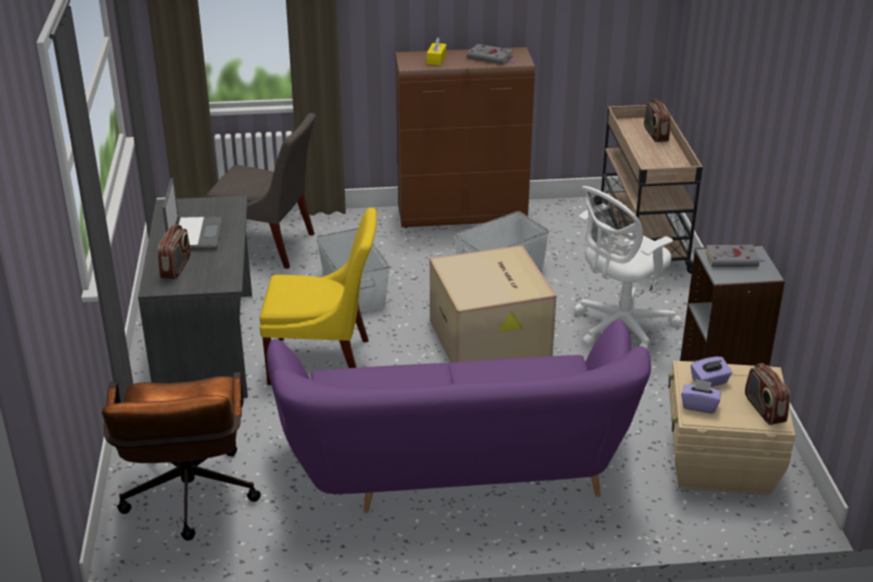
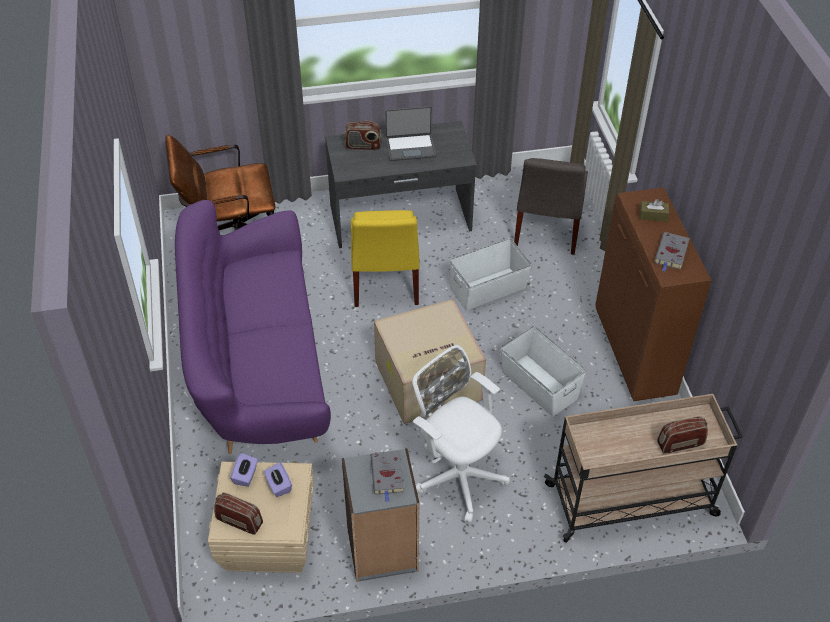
camera: 85 degrees right, 15 degrees up
(436, 59) = (653, 215): yellow tissue box -> brown tissue box
(764, 409) = (240, 521): radio -> radio turned 45 degrees clockwise

